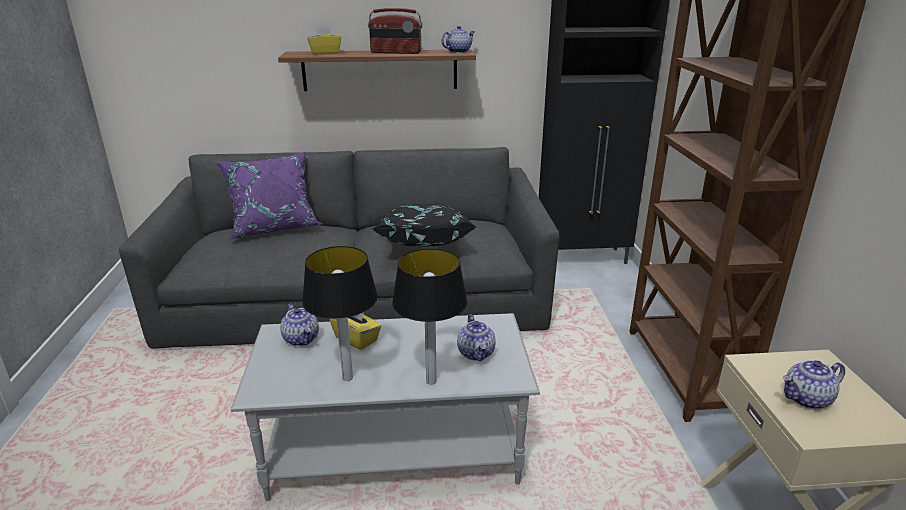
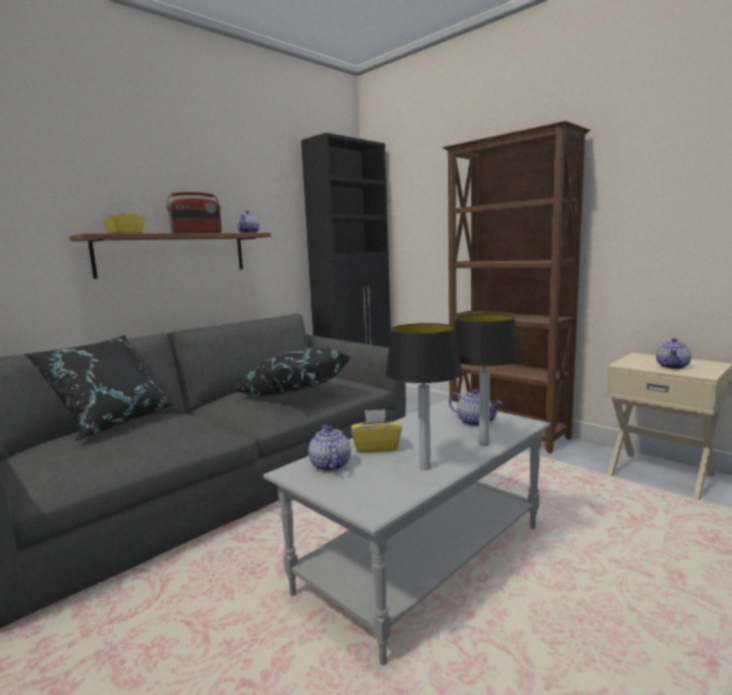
camera: 40 degrees left, 15 degrees down
(274, 227) = (111, 423): purple pillow -> black pillow
(301, 339) = (329, 465): teapot -> teapot turned 120 degrees counterclockwise

